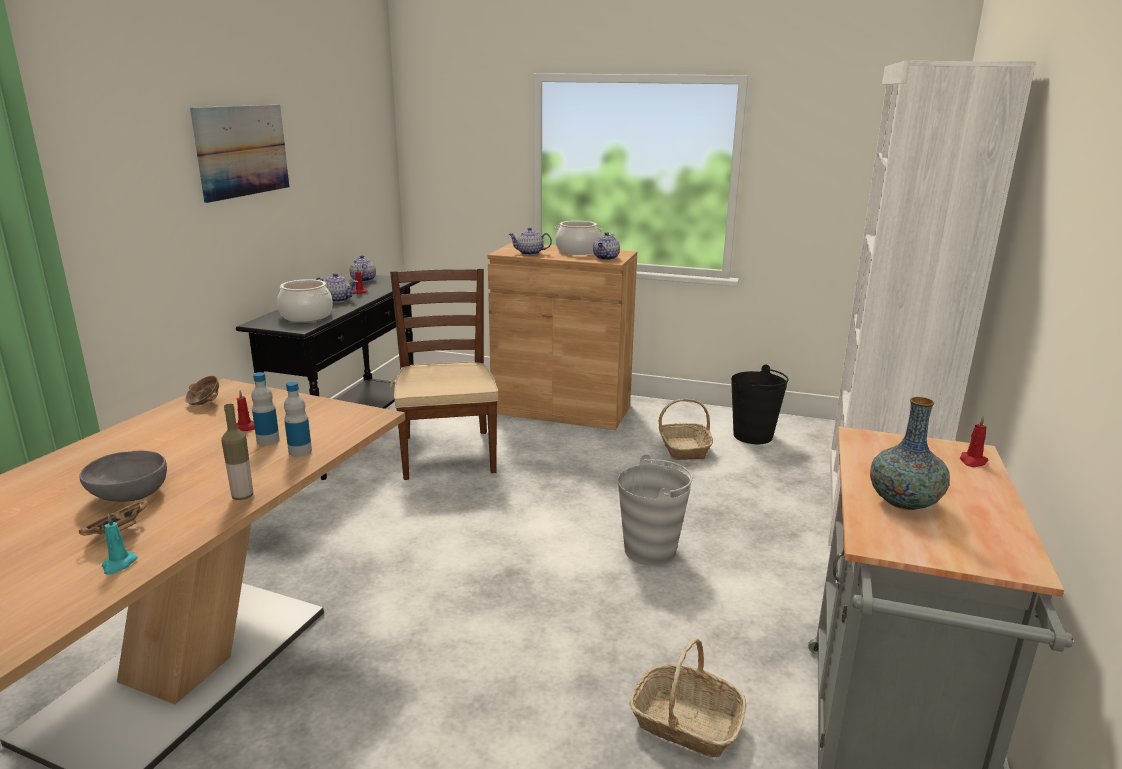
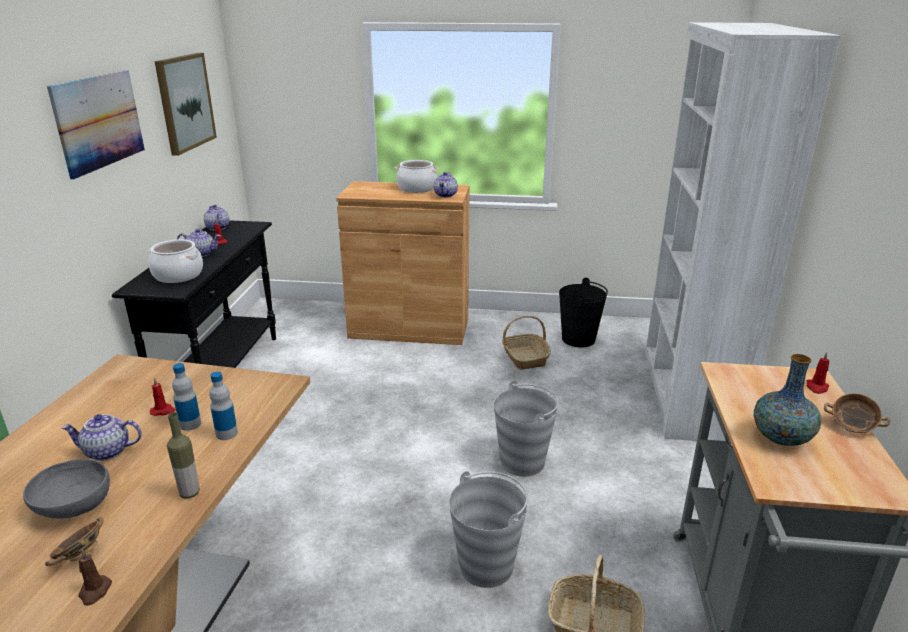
camera: 10 degrees left, 5 degrees up
(118, 564) = (94, 591): turquoise candle -> brown candle
(204, 404) = (109, 387): bowl -> bowl (852, 427)
(341, 147) = (185, 102): none -> picture
(447, 453) = (318, 384): brown chair -> none
(529, 253) = (374, 194): teapot -> teapot (106, 452)
(578, 648) = (487, 566): none -> grey bucket

